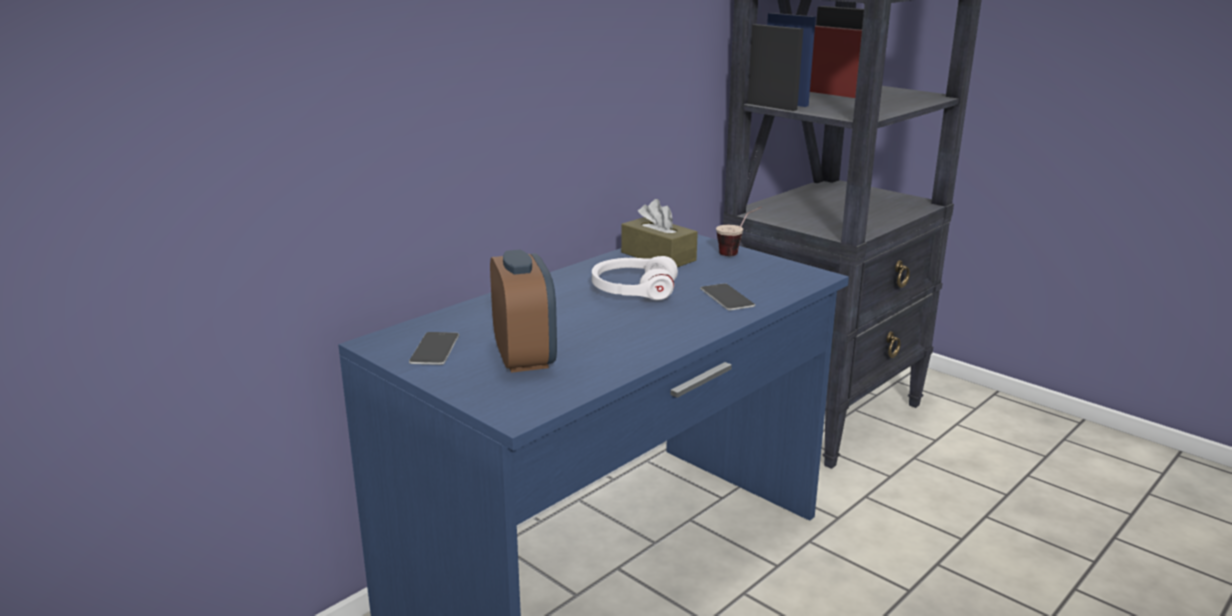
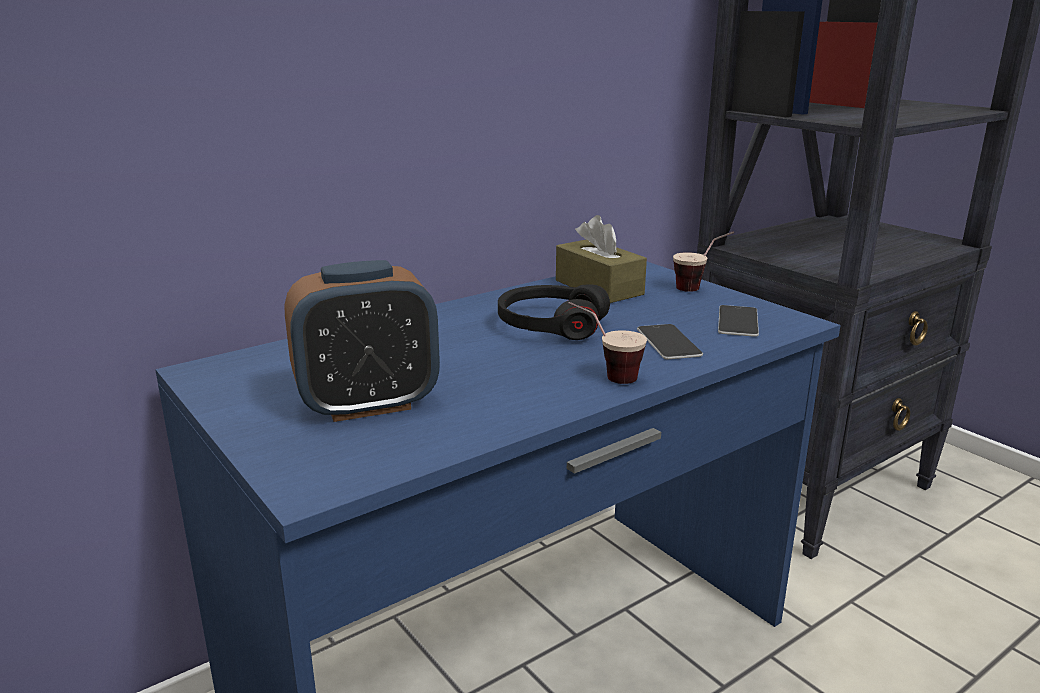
camera: 10 degrees right, 0 degrees up
(434, 349) = (264, 383): phone -> phone (738, 321)
(524, 358) = (368, 404): alarm clock -> alarm clock turned 75 degrees clockwise
(633, 290) = (551, 326): white headphones -> black headphones
(688, 325) = (604, 376): none -> cup

